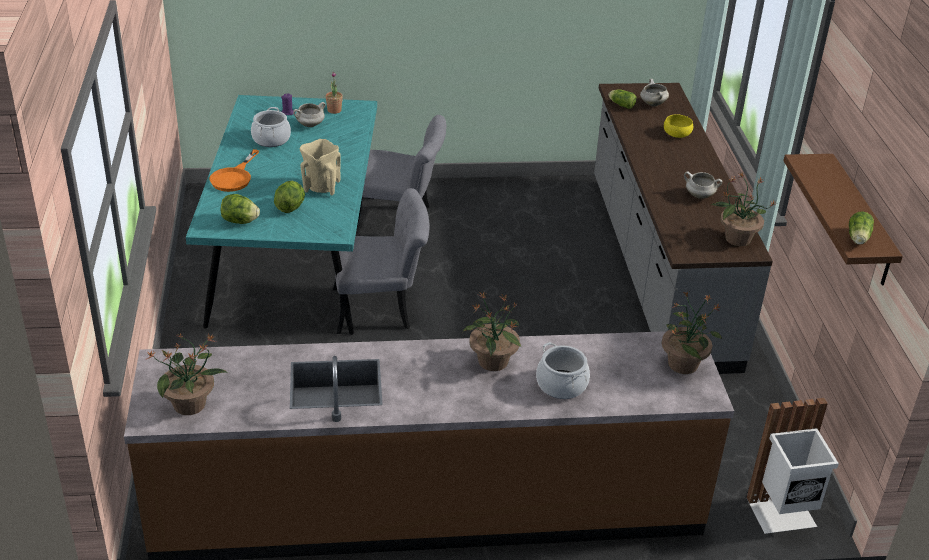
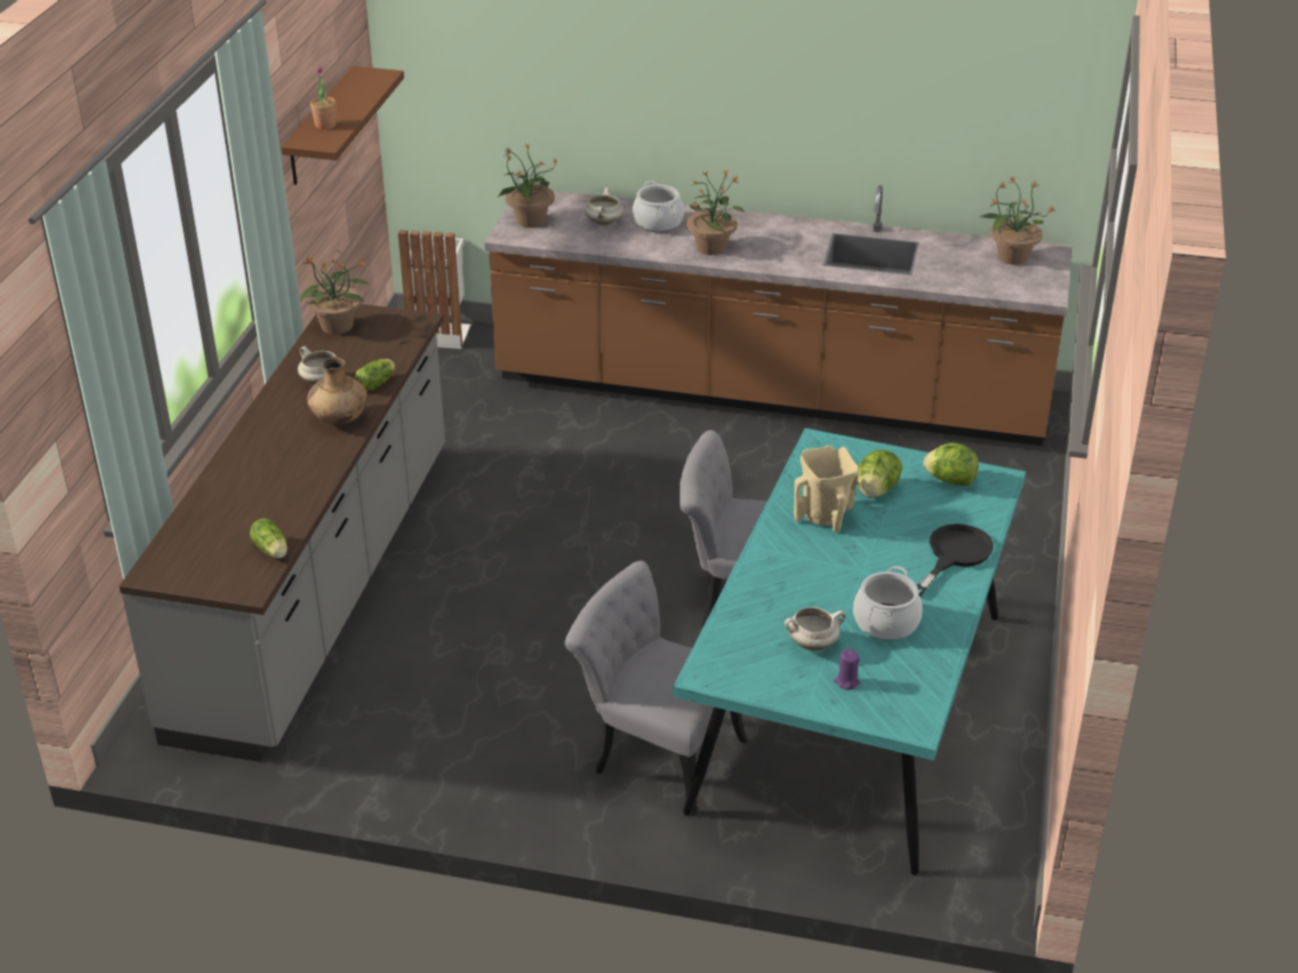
camera: 160 degrees left, 0 degrees up
(234, 177) = (954, 555): orange frying pan -> black frying pan
(334, 110) = (760, 673): potted plant -> potted plant (325, 125)
(652, 104) = (218, 544): white cooking pot -> white cooking pot (604, 223)
(661, 175) = (339, 419): none -> brown vase
(677, 133) = (243, 480): yellow bowl -> none
(858, 239) = (374, 80): lettuce -> lettuce (377, 383)

